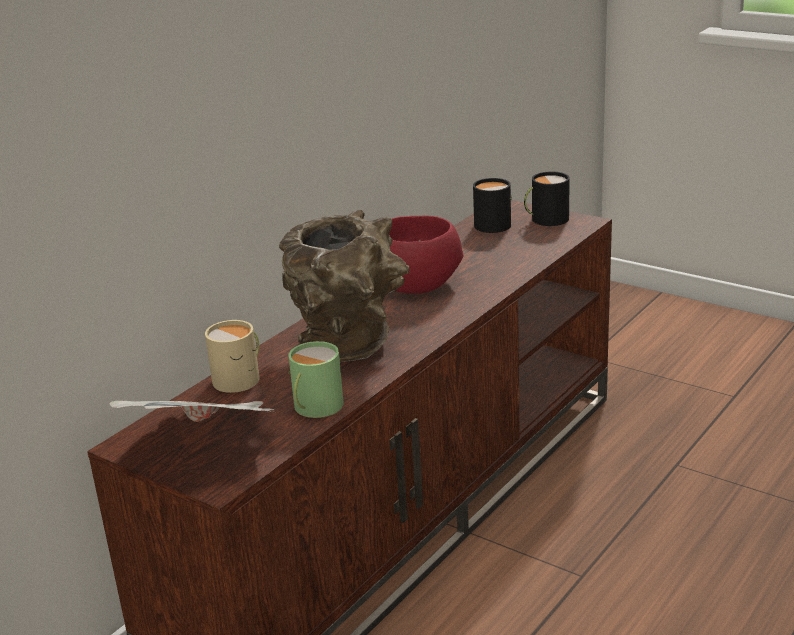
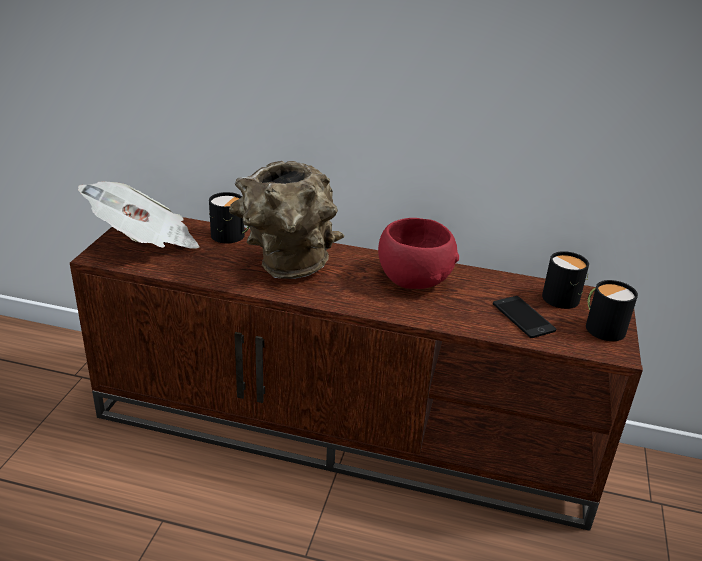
camera: 65 degrees right, 5 degrees up
(240, 378) = (231, 236): beige mug -> black mug
(314, 407) = (198, 270): green mug -> none
(515, 246) = (523, 317): none -> phone

